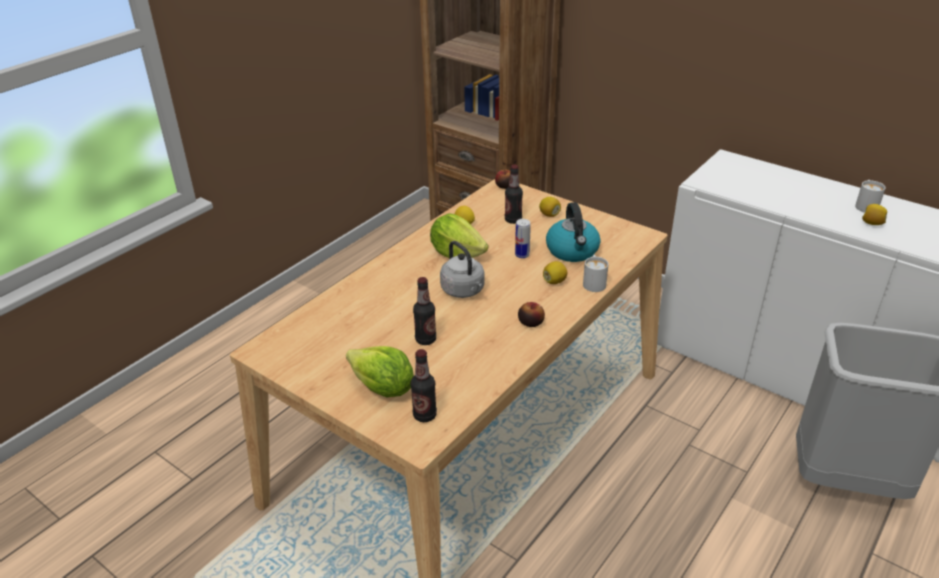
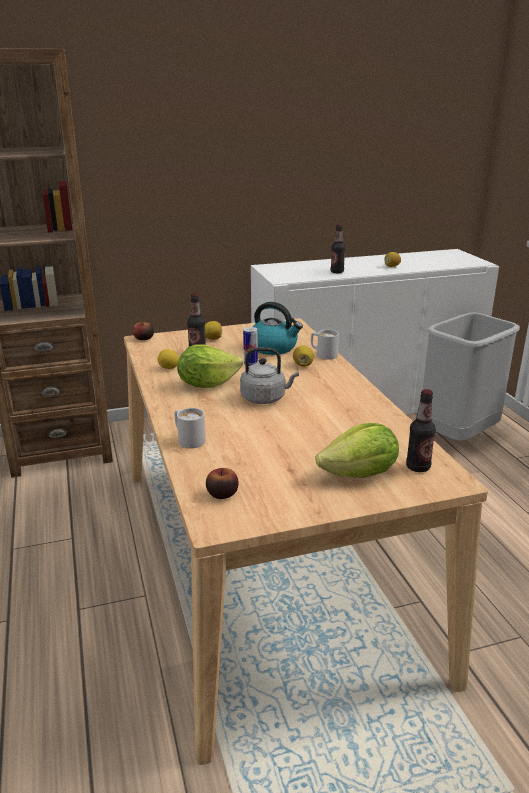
camera: 55 degrees left, 10 degrees down
(425, 339) = (312, 434): bottle -> bottle (337, 272)
(530, 322) = (343, 389): apple -> apple (222, 494)
(865, 205) = (371, 261): white mug -> white mug (188, 439)

